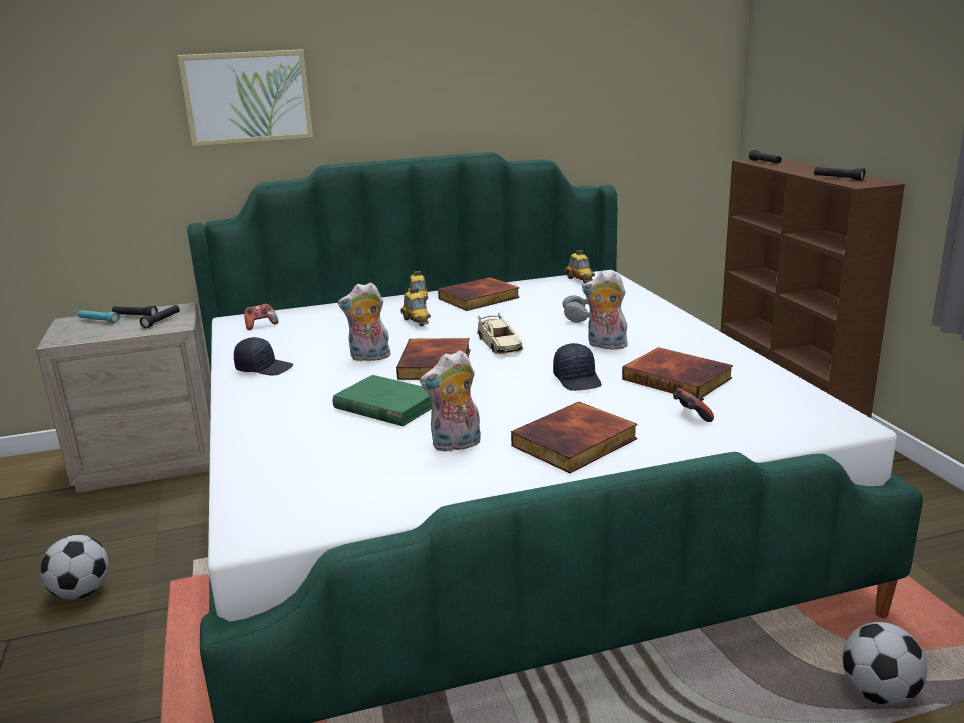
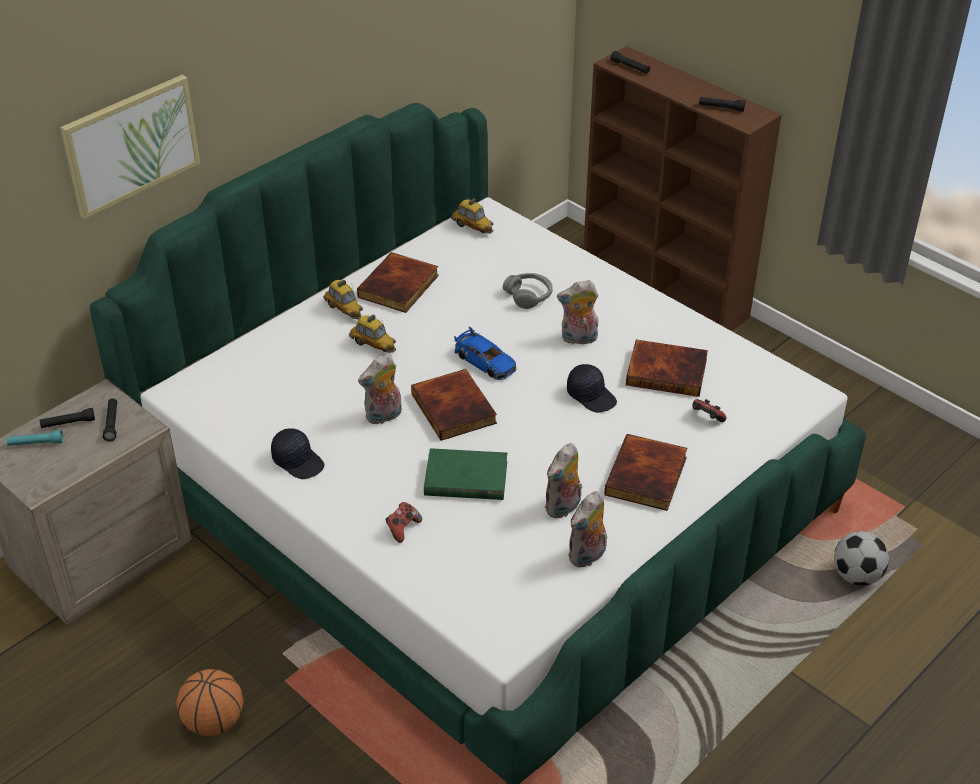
camera: 30 degrees left, 20 degrees up
(82, 592) = (214, 722): football -> basketball
(261, 325) = (215, 394): game controller -> game controller (402, 528)
(264, 368) = (298, 461): black cap -> black cap turned 60 degrees clockwise
(436, 487) = (588, 556): none -> plush toy
(499, 344) = (485, 362): beige toy car -> blue toy car

